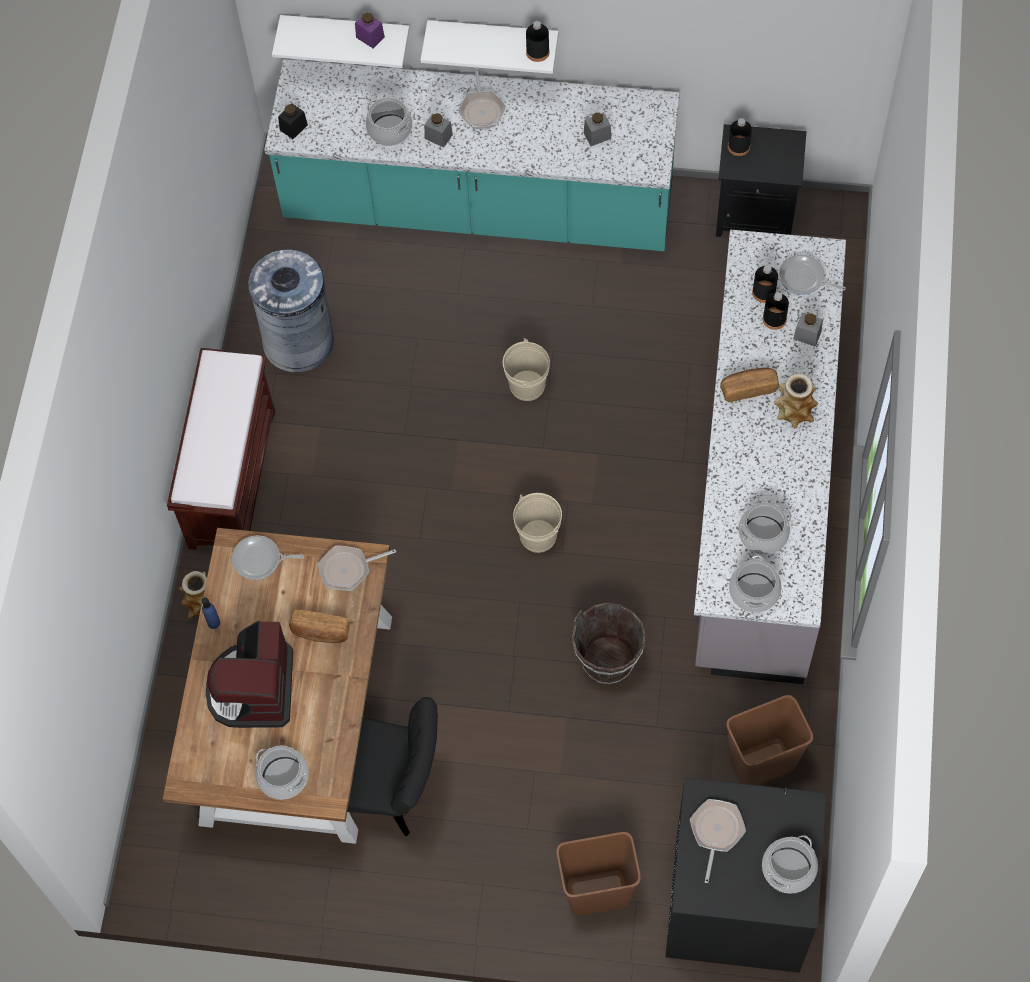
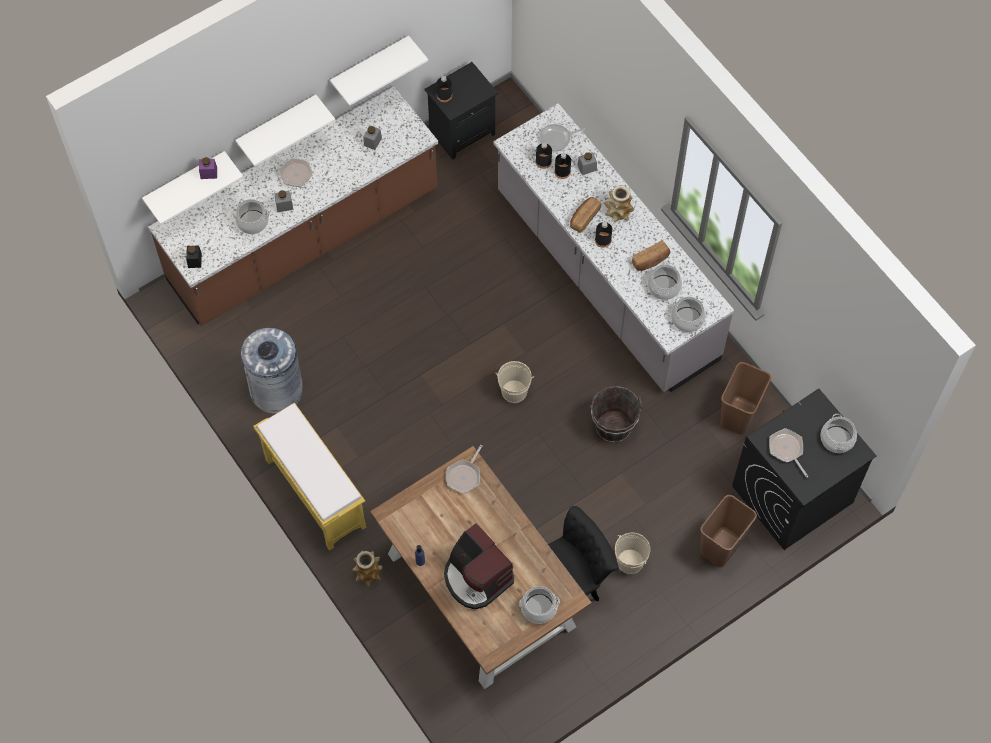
camera: 45 degrees left, 0 degrees up
(232, 477) = (314, 493): brown bench -> yellow bench
(260, 560) = (411, 509): frying pan -> none
(320, 632) = (482, 519): bread -> bread (651, 261)
(479, 205) = (304, 238): turquoise counter -> brown counter
(527, 385) = (429, 316): beige bucket -> beige bucket (630, 561)
(537, 52) = (316, 114): black bottle -> black bottle (603, 240)
(649, 42) = (370, 66): none -> white shelf

